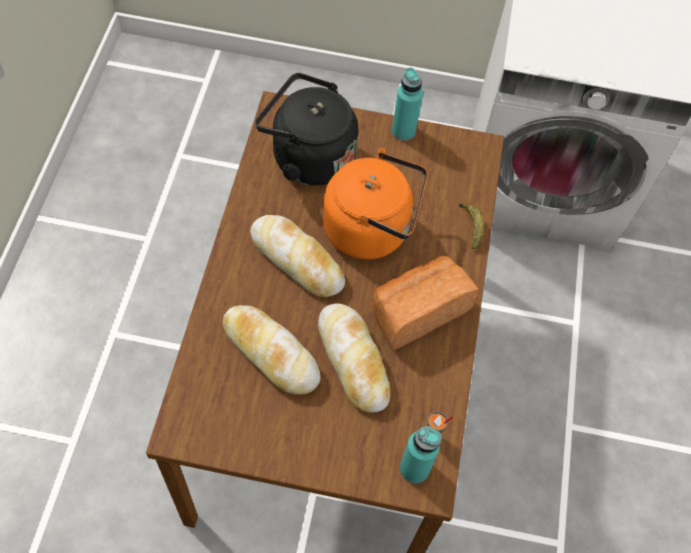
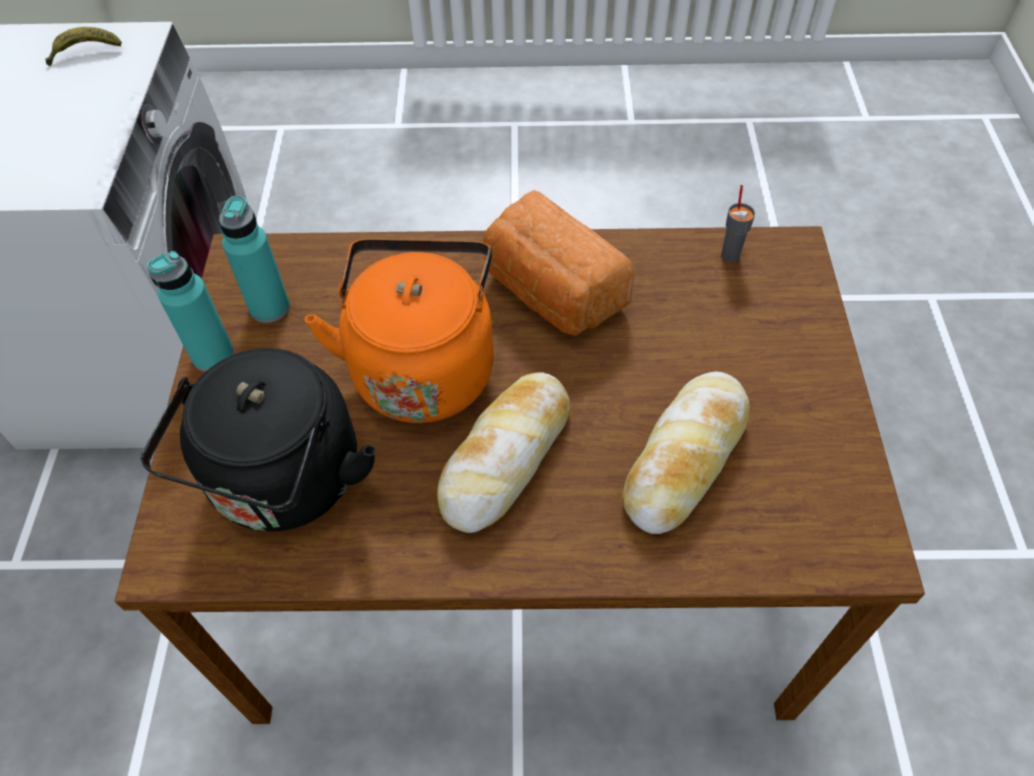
camera: 95 degrees left, 5 degrees down
(353, 361) = (657, 352): bread -> none
(414, 468) = (780, 266): turquoise bottle -> turquoise bottle (269, 307)
(471, 227) = (392, 251): banana -> banana (85, 53)

